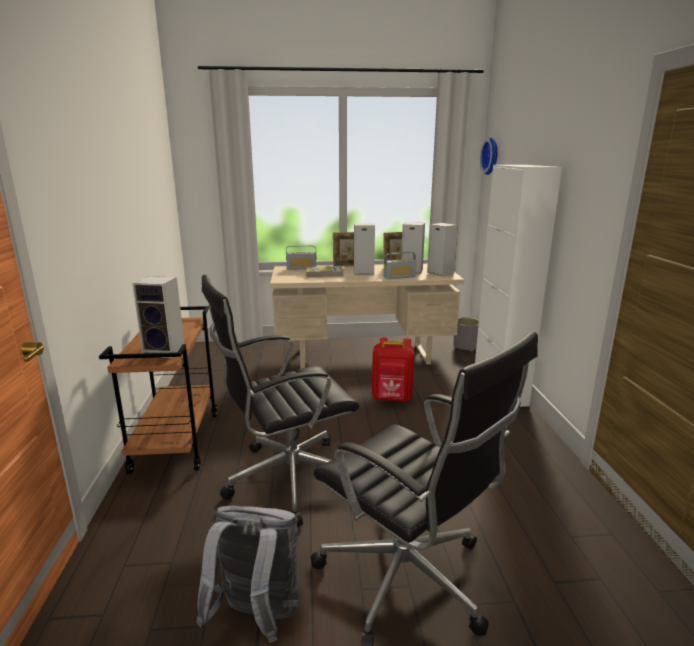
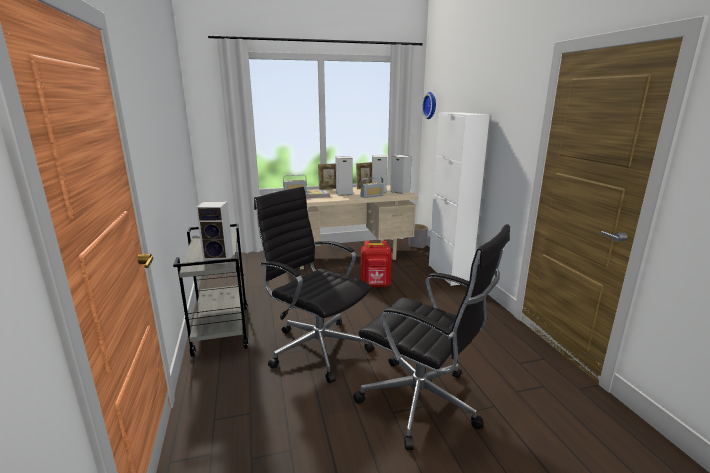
camera: 10 degrees left, 0 degrees up
(176, 441) = (221, 329): brown cart -> grey cart
(256, 616) = (326, 439): grey backpack -> none
(287, 479) = (317, 347): black office chair -> black office chair turned 75 degrees clockwise

